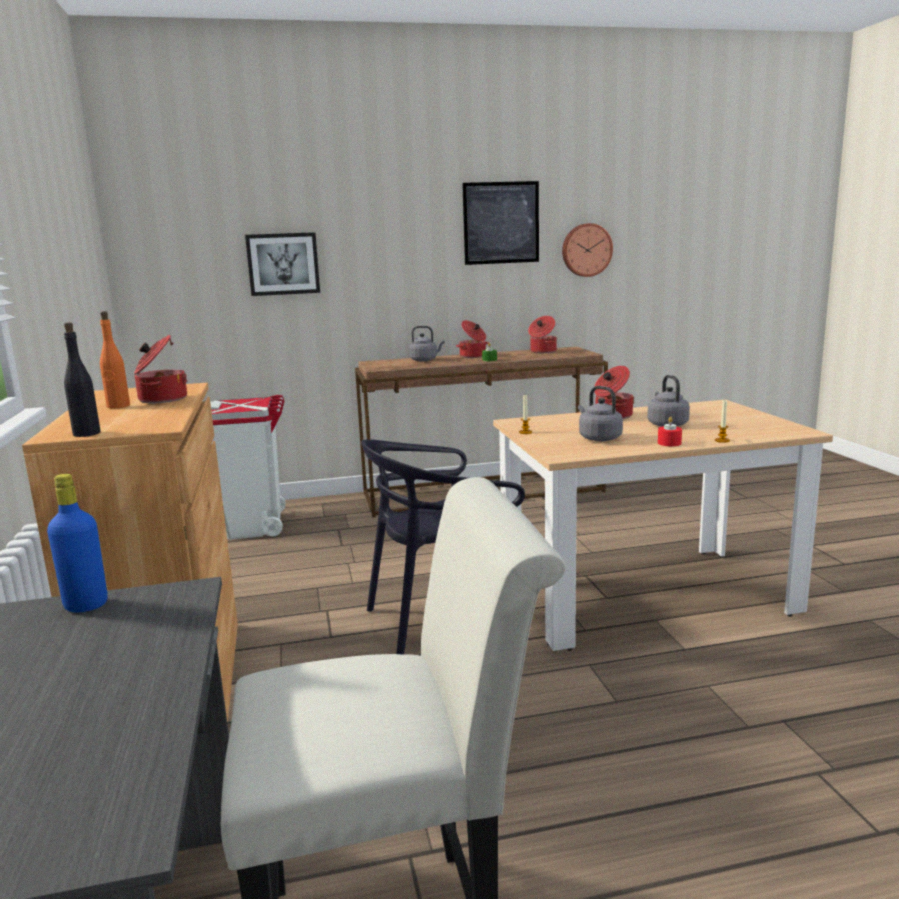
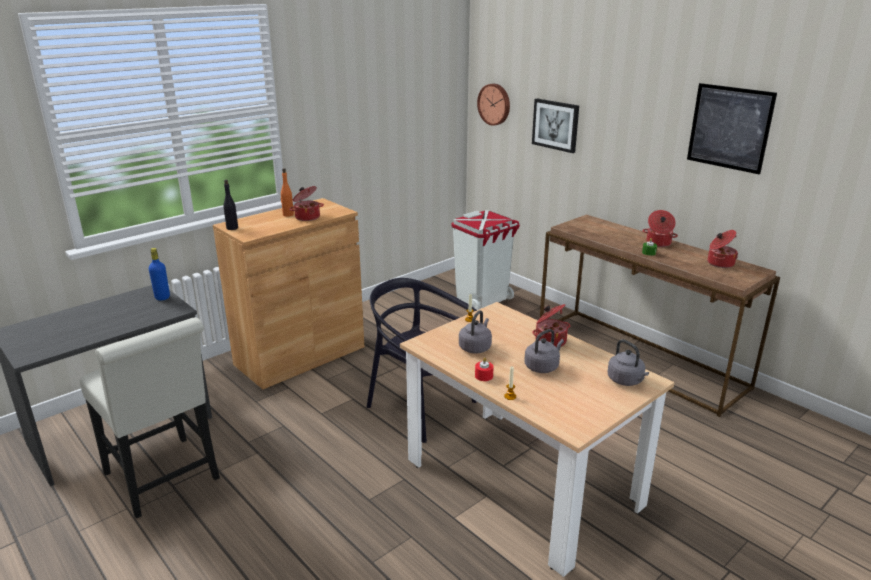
camera: 60 degrees right, 10 degrees up
(425, 360) = (617, 232): grey kettle -> grey kettle (626, 381)
(586, 250) = (818, 176): wall clock -> wall clock (495, 104)

